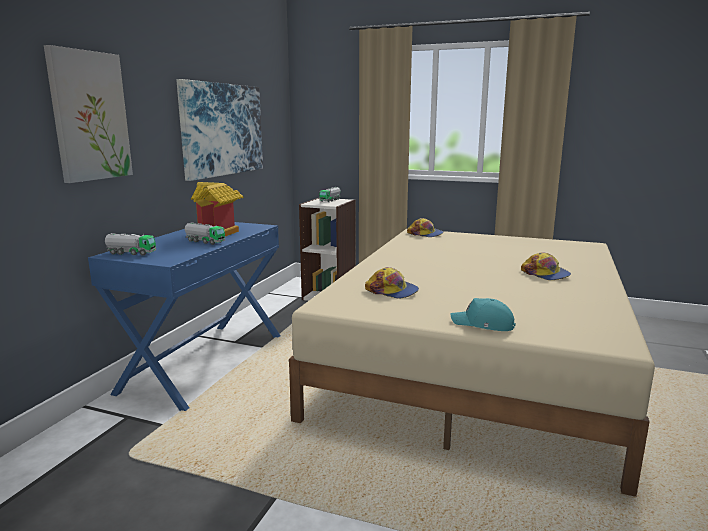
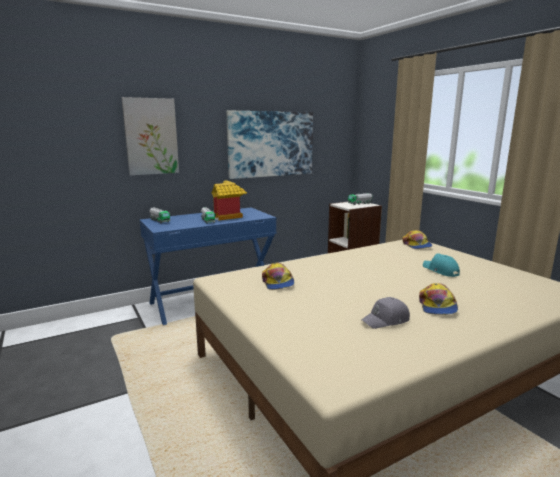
camera: 40 degrees right, 0 degrees up
(483, 324) = (275, 326): turquoise cap -> turquoise cap (440, 270)
(541, 293) = (386, 320): none -> grey cap

